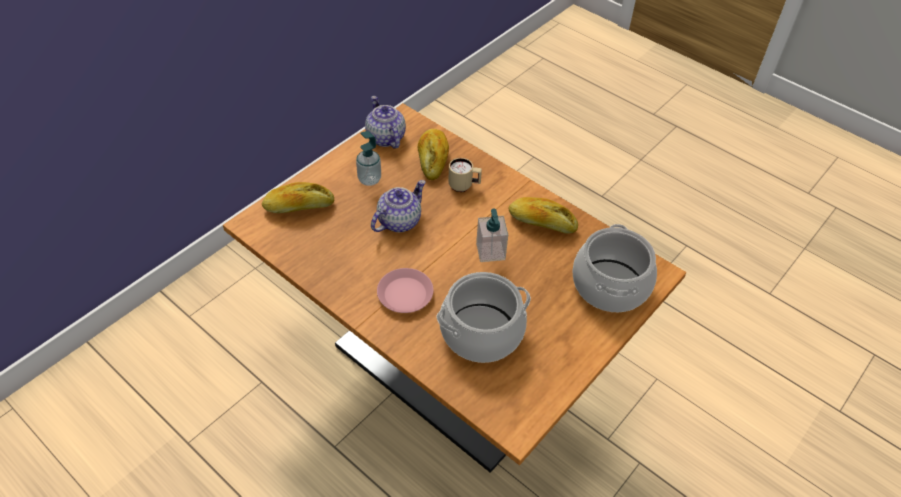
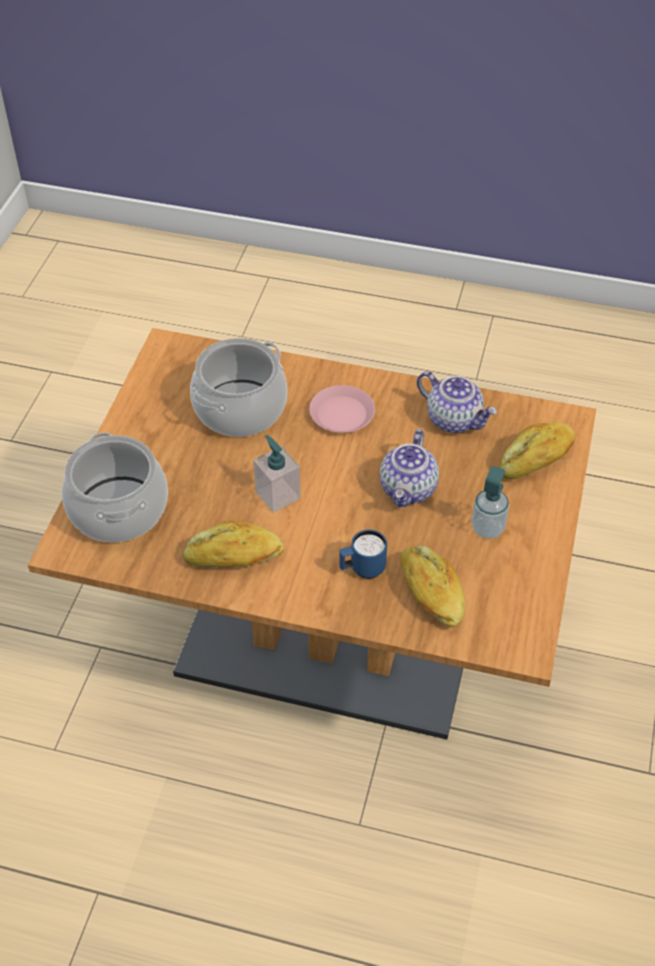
camera: 155 degrees right, 0 degrees up
(385, 137) = (522, 601): teapot -> teapot (454, 419)
(464, 186) = (362, 569): beige mug -> blue mug

